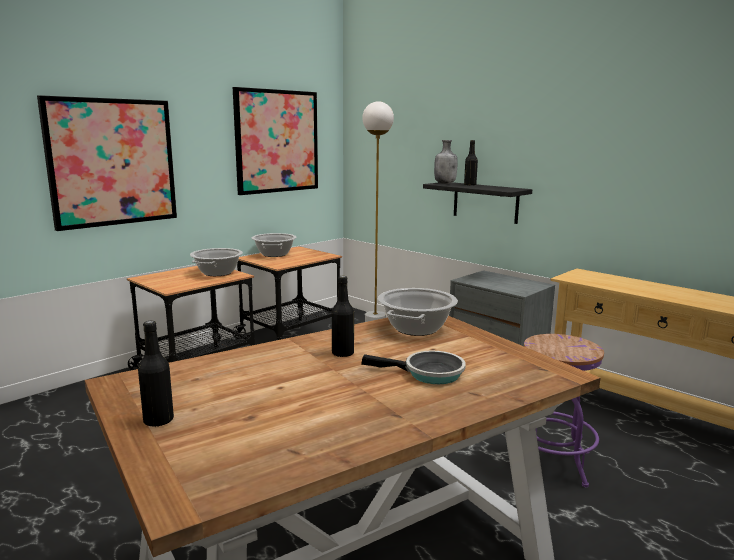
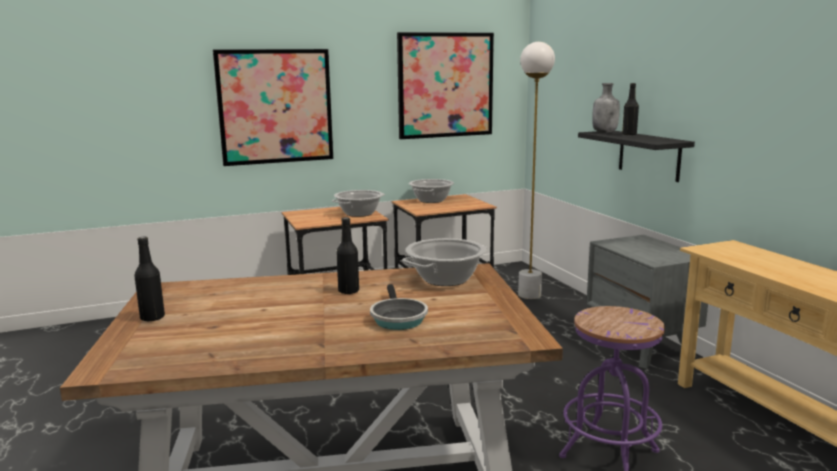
camera: 25 degrees right, 0 degrees up
(428, 374) = (397, 318): frying pan -> frying pan turned 45 degrees clockwise

